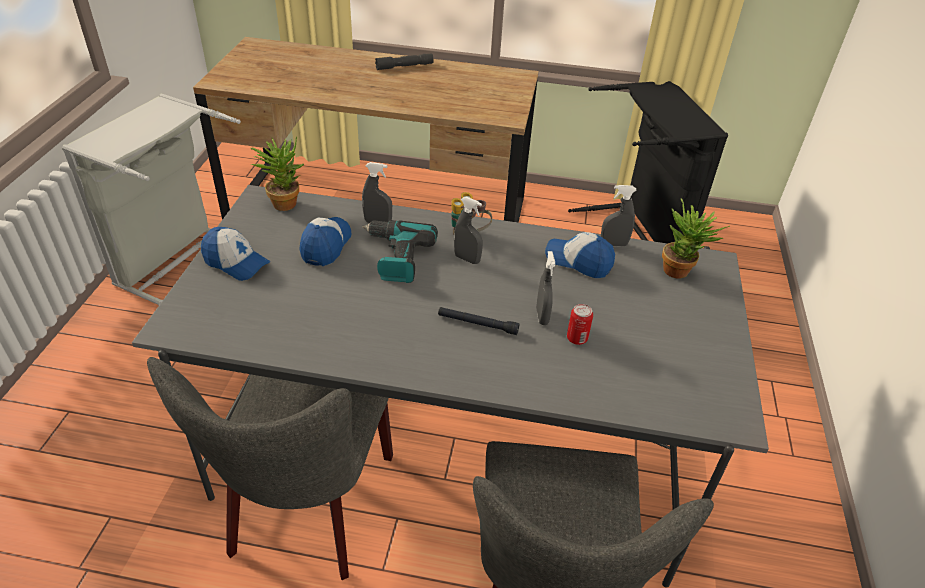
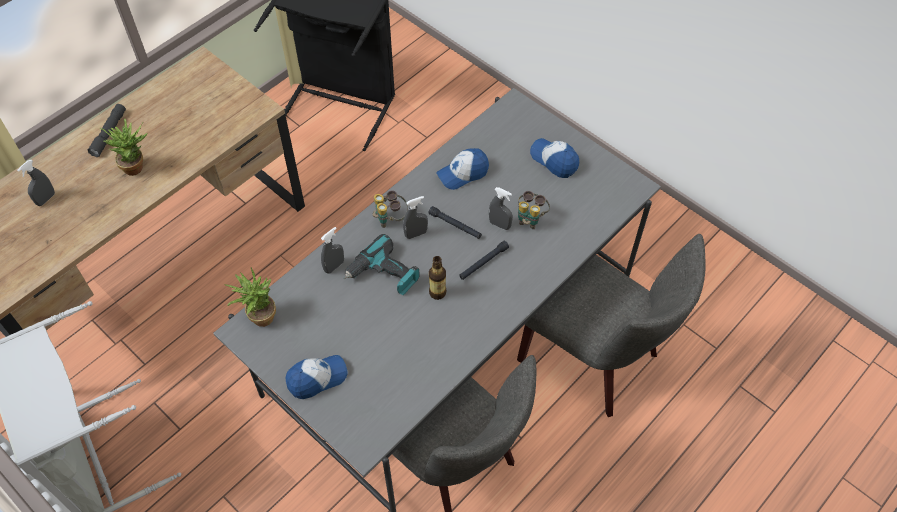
camera: 55 degrees left, 15 degrees up
(326, 245) = (338, 312): cap -> cap (554, 160)
(406, 304) = (437, 292): none -> bottle
(506, 282) = (455, 225): none -> black flashlight
(577, 338) = (530, 219): can -> binoculars
(613, 244) = (460, 144): grey spray bottle -> grey spray bottle (46, 199)
(681, 271) = (510, 127): potted plant -> potted plant (137, 166)

